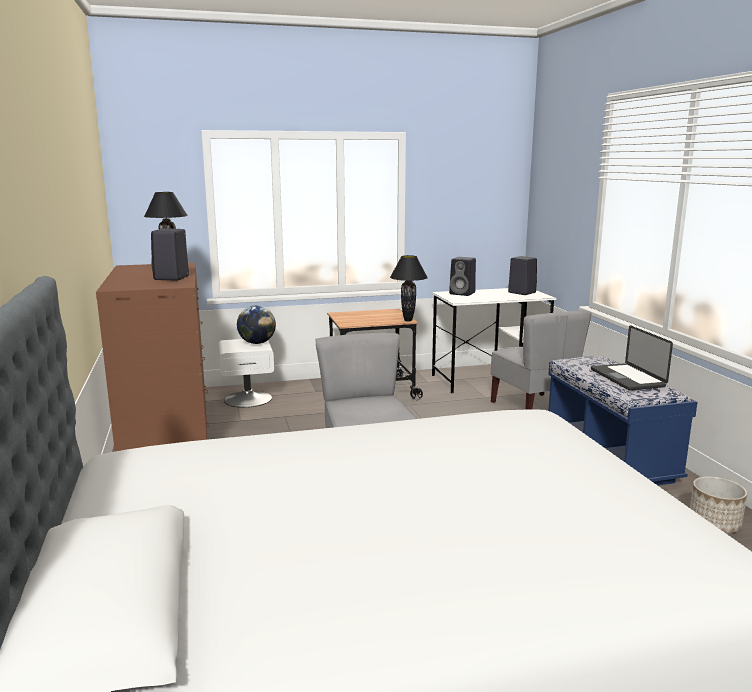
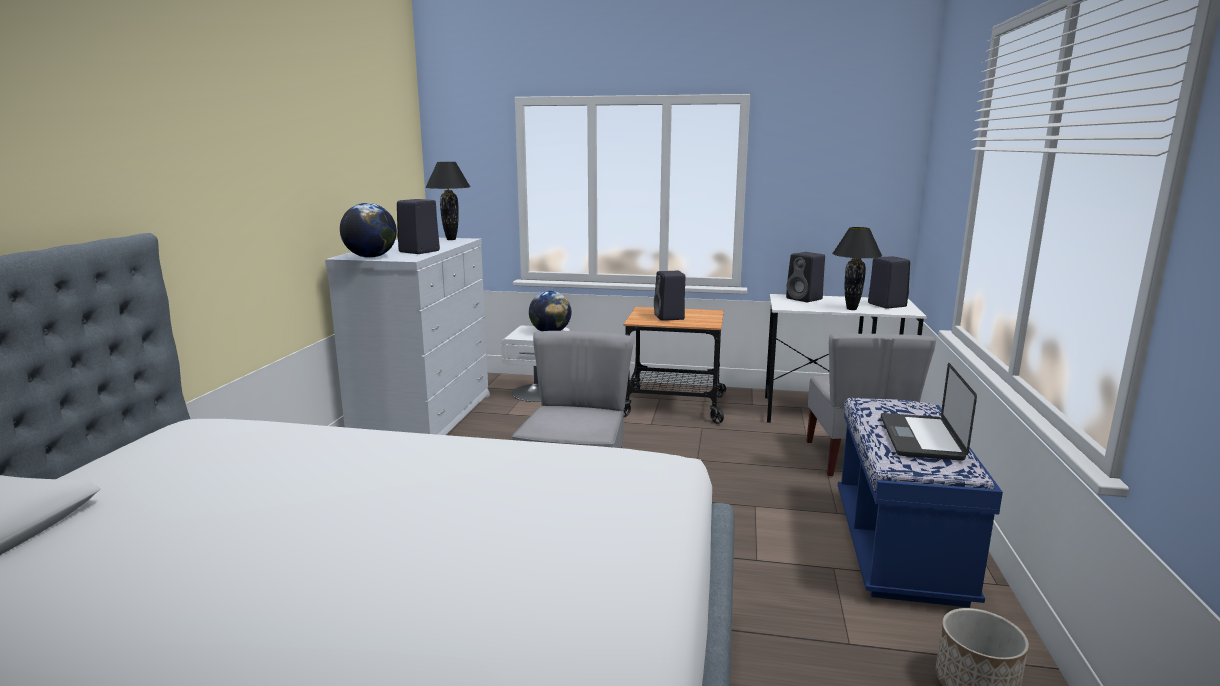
camera: 25 degrees right, 0 degrees up
(138, 286) = (370, 257): none -> globe
(165, 437) = (423, 418): brown dresser -> white dresser
(368, 318) = (669, 317): none -> black speaker
(407, 320) = (711, 325): black table lamp -> black table lamp (851, 309)

